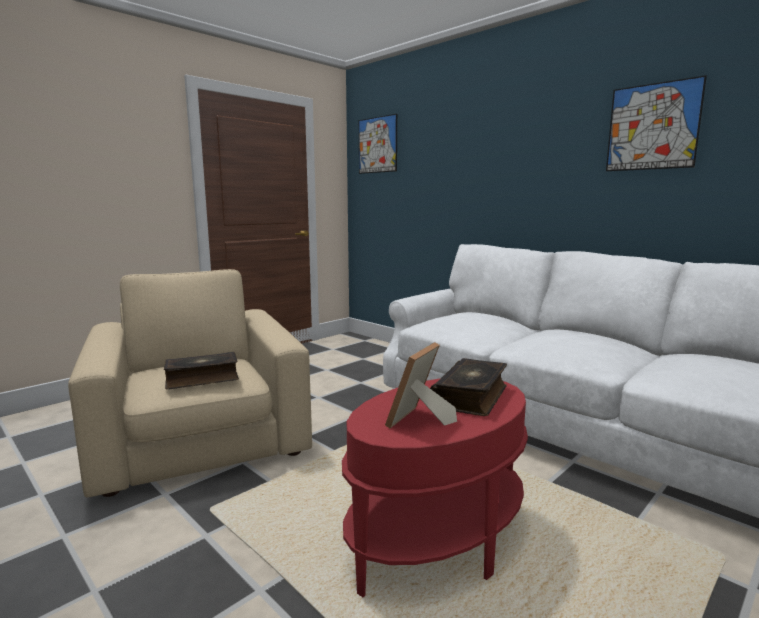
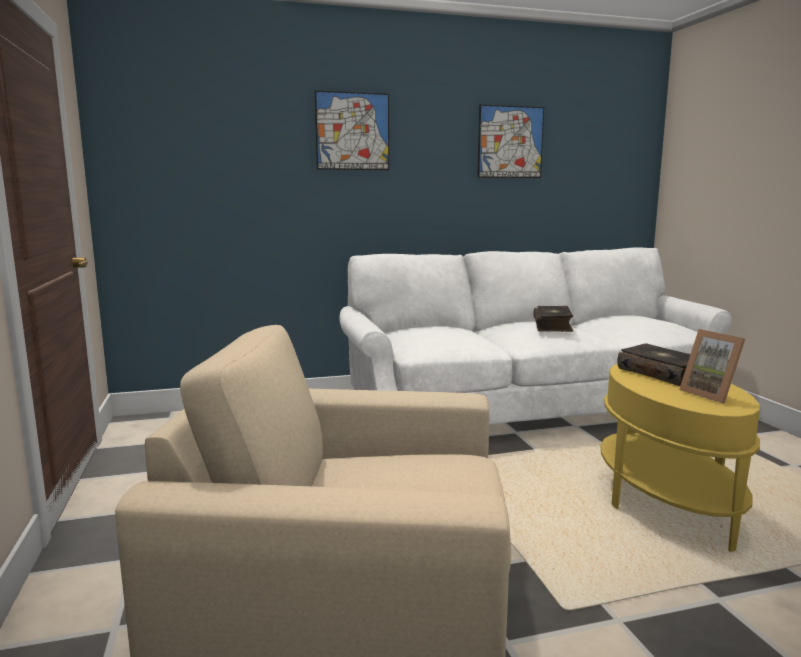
camera: 60 degrees left, 0 degrees up
(202, 379) = (452, 474): book -> book (553, 326)
(377, 145) = (159, 119): picture -> picture (352, 131)
(437, 541) = (666, 503): red side table -> yellow side table

